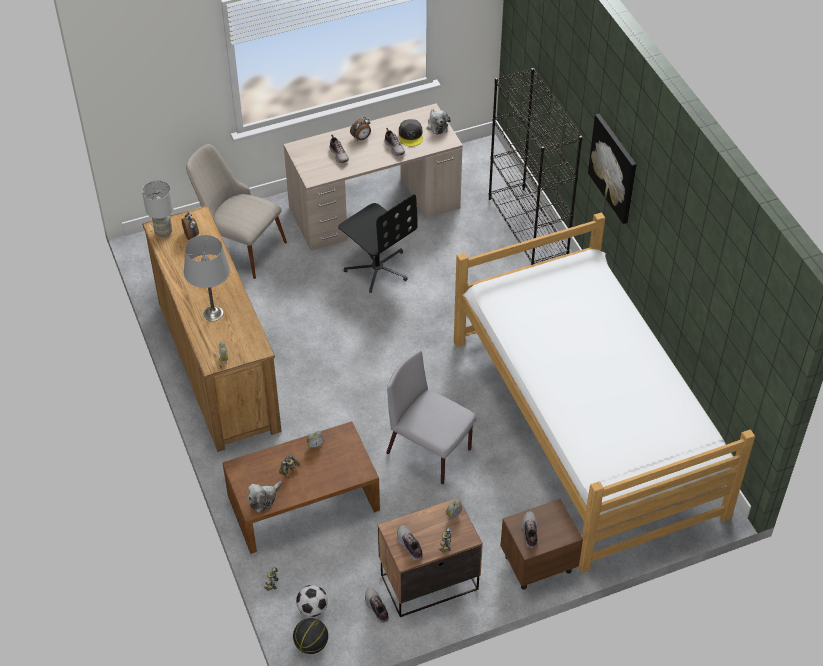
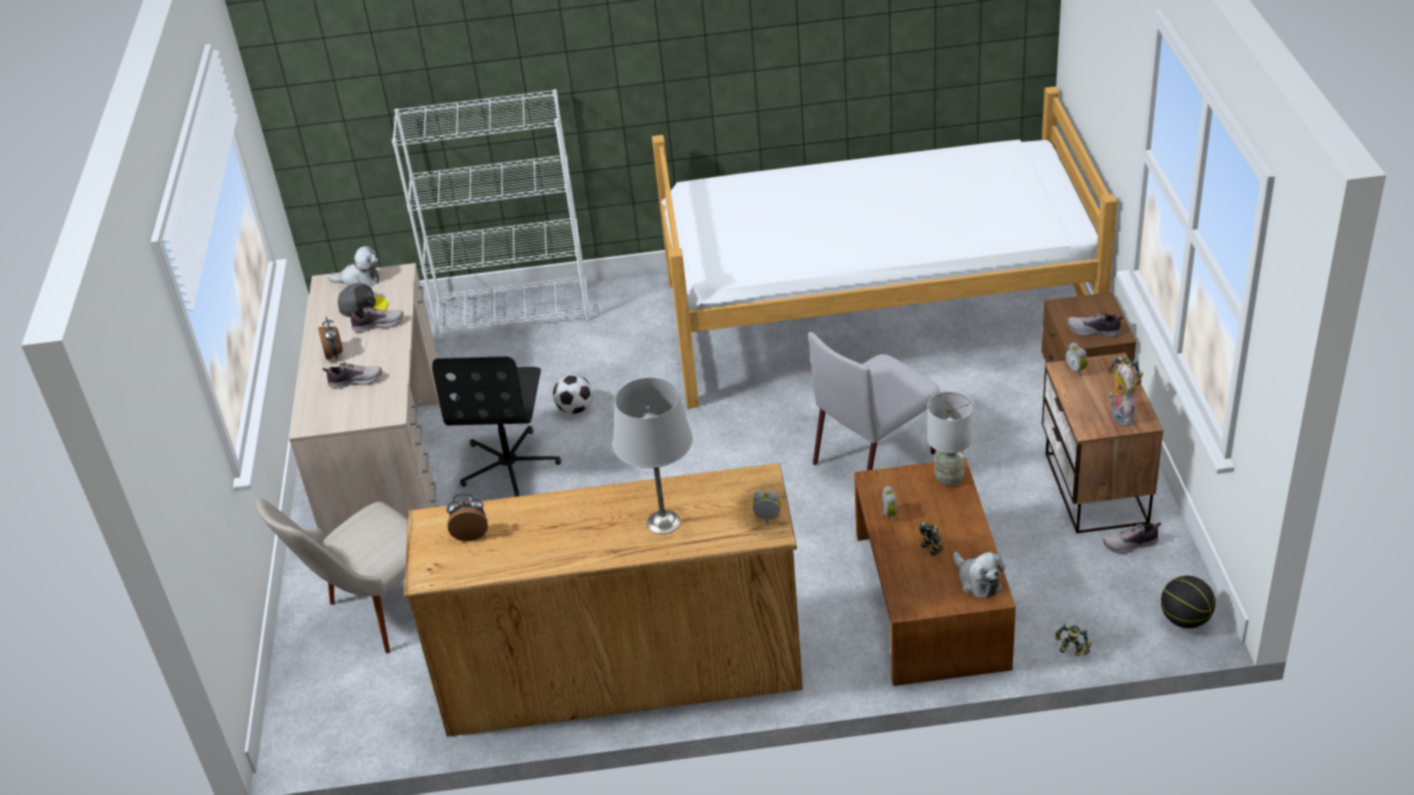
camera: 70 degrees left, 10 degrees down
(164, 232) = (444, 568): grey table lamp -> grey table lamp (949, 478)
(312, 609) = (1123, 611): football -> football (575, 409)
(377, 268) = (509, 464): black office chair -> black office chair turned 120 degrees clockwise
(409, 545) = (1120, 415): shoe -> plush toy
(528, 228) = (514, 312): black bookcase -> white bookcase
(614, 168) = (632, 70): picture -> none

